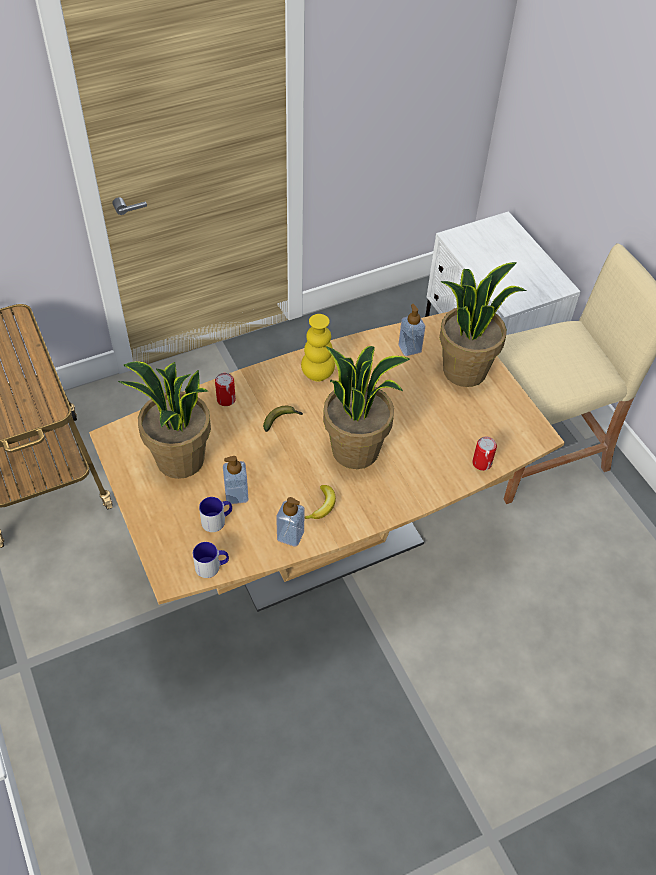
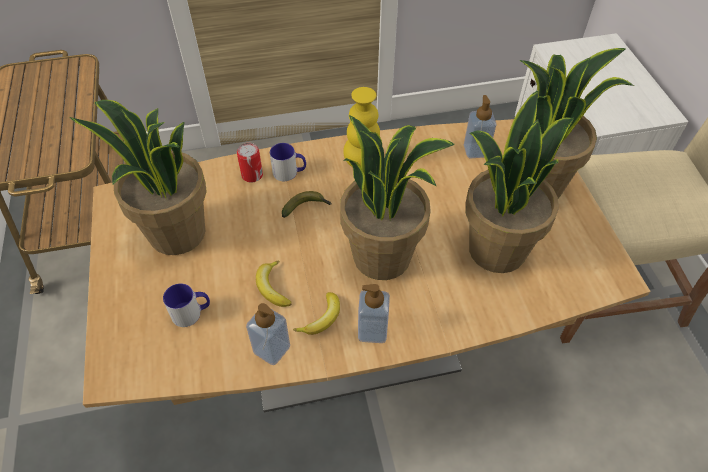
camera: 15 degrees right, 0 degrees up
(212, 566) = (164, 371): mug -> mug (289, 172)
(236, 495) = (225, 286): soap dispenser -> soap dispenser (372, 331)
(275, 489) = (272, 287): none -> banana
(443, 429) = (496, 249): none -> potted plant
(482, 463) = (536, 299): can -> none

